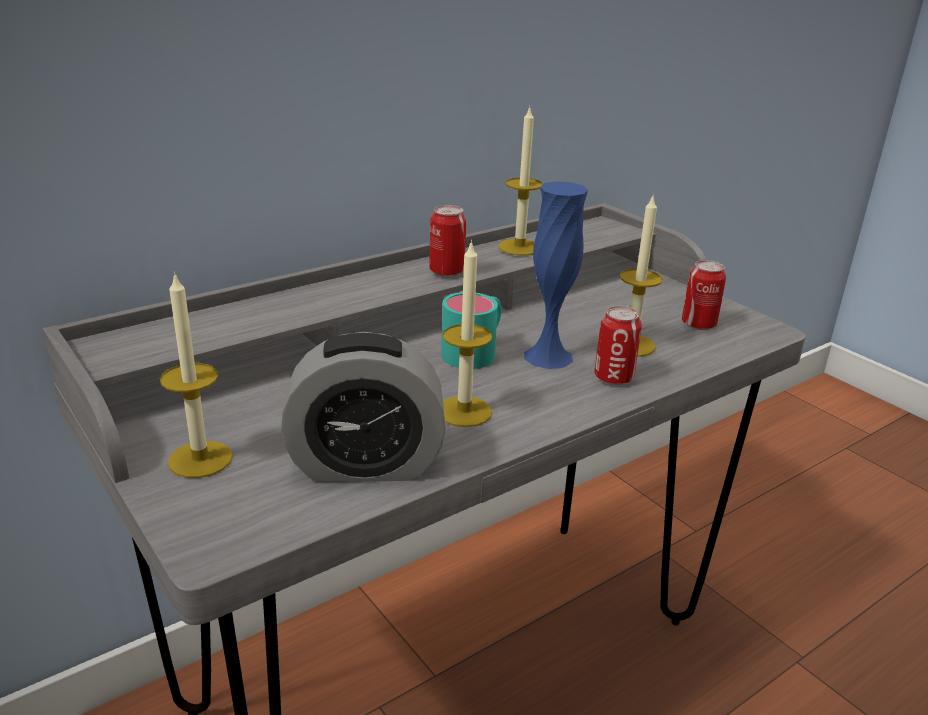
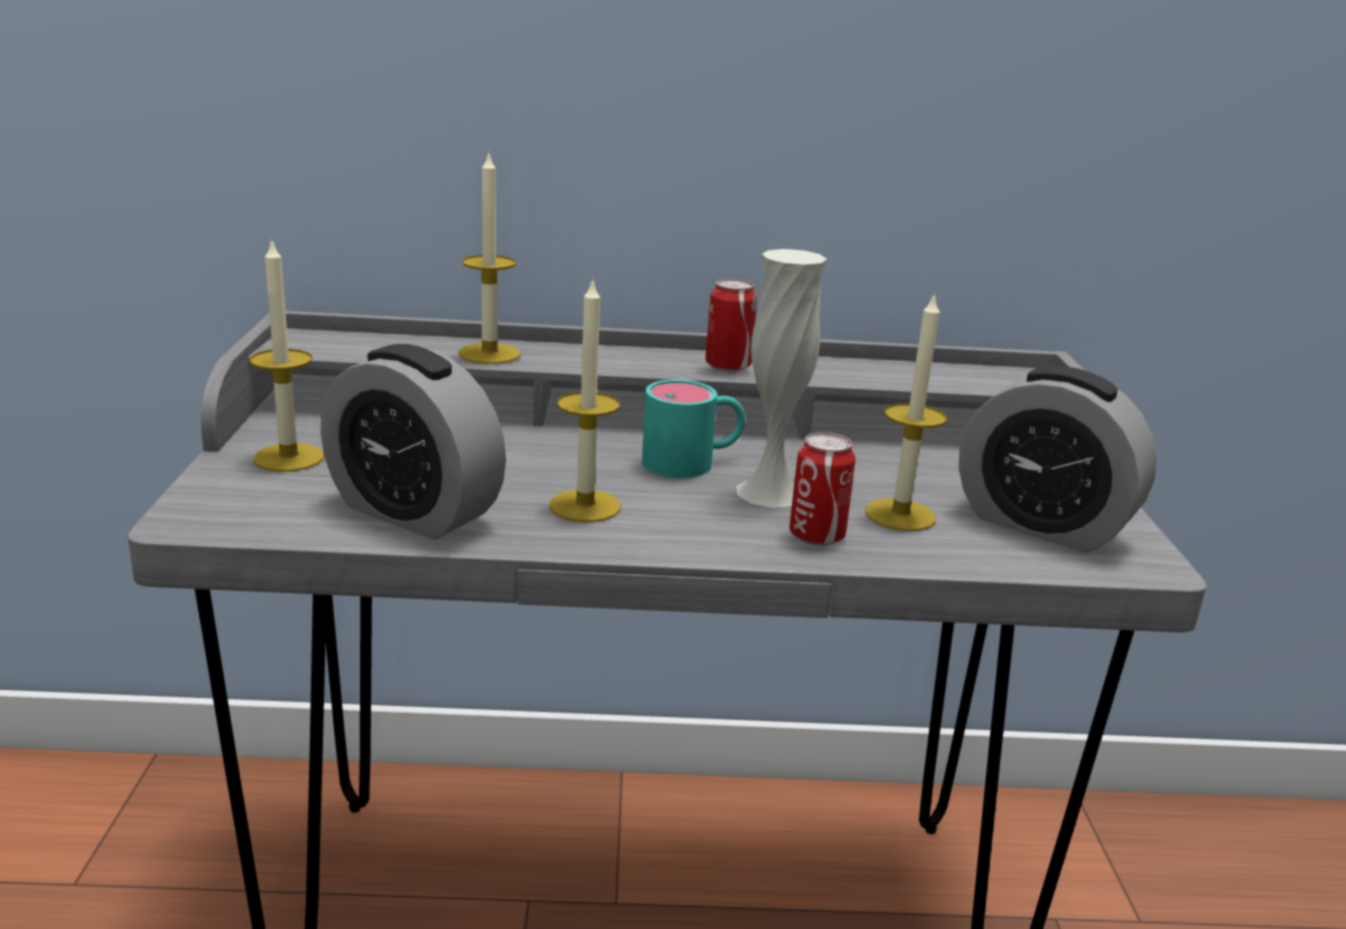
camera: 35 degrees right, 5 degrees down
(519, 247) = (862, 367): candle -> candle (489, 354)
(548, 356) = (770, 492): blue vase -> white vase
(698, 324) = (1042, 525): can -> alarm clock

